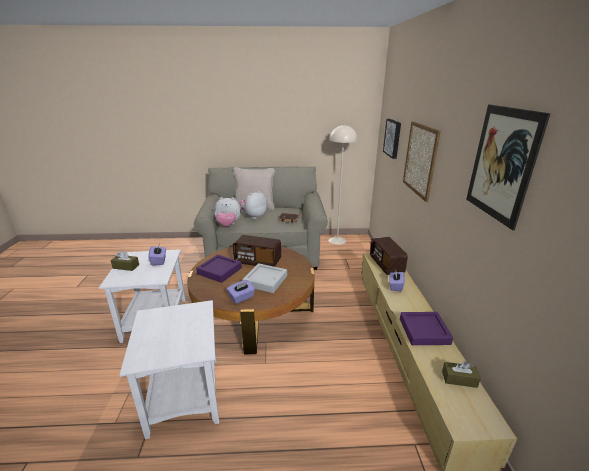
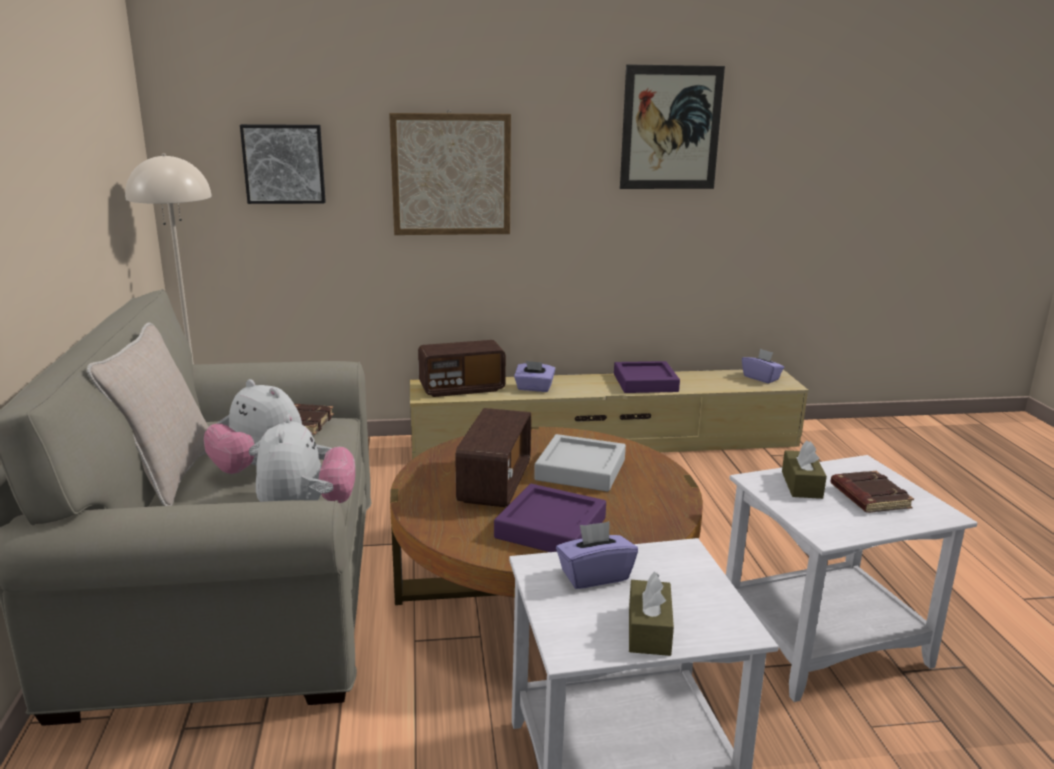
camera: 95 degrees left, 5 degrees down
(167, 339) = (868, 497): none -> brown book
(241, 297) = (653, 489): purple tissue box -> purple tissue box (761, 378)
(459, 379) = (722, 377): brown tissue box -> brown tissue box (801, 485)

